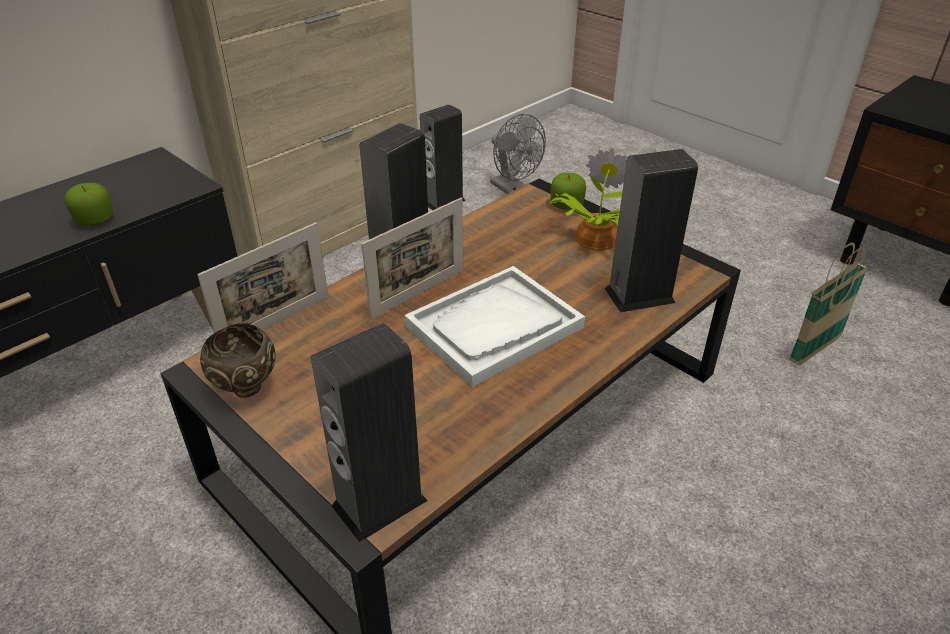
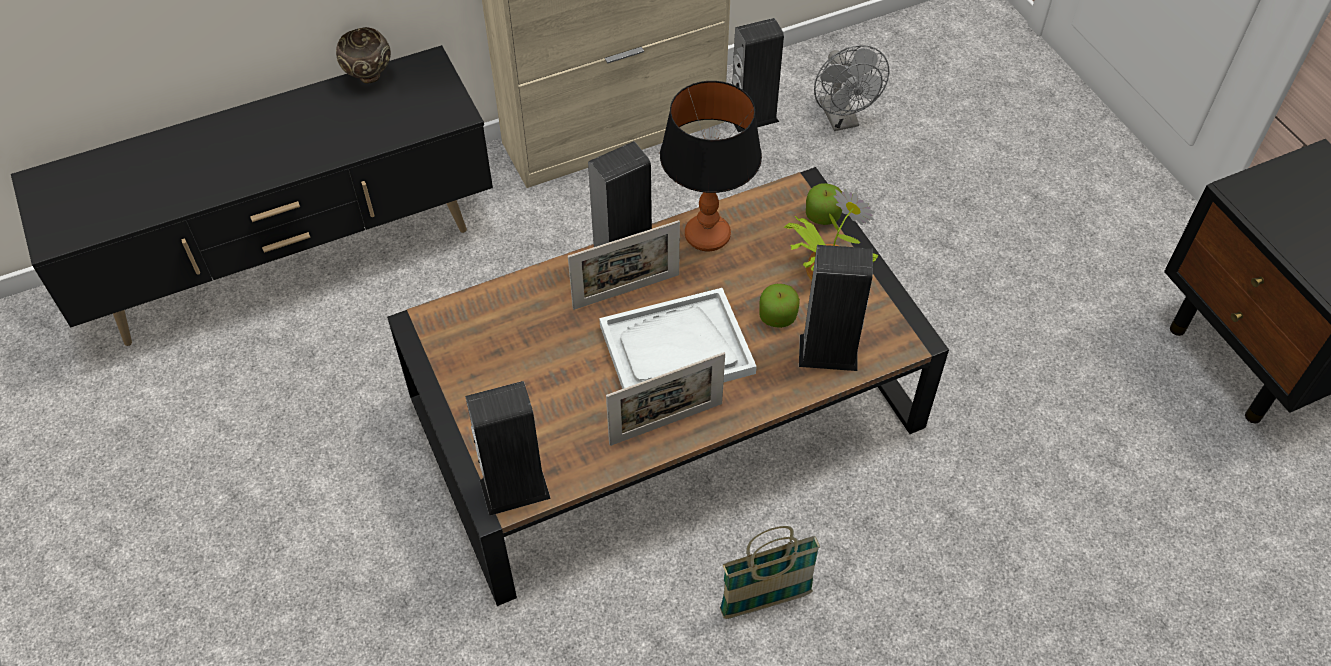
camera: 20 degrees right, 15 degrees up
(95, 220) = (363, 139): apple -> apple (777, 316)
(246, 390) = (448, 355): brown bowl -> brown bowl (368, 78)
(276, 323) = (492, 290): picture frame -> picture frame (666, 424)
(473, 238) = (706, 235): none -> table lamp
(815, 349) = (1054, 431): basket -> basket (765, 602)

